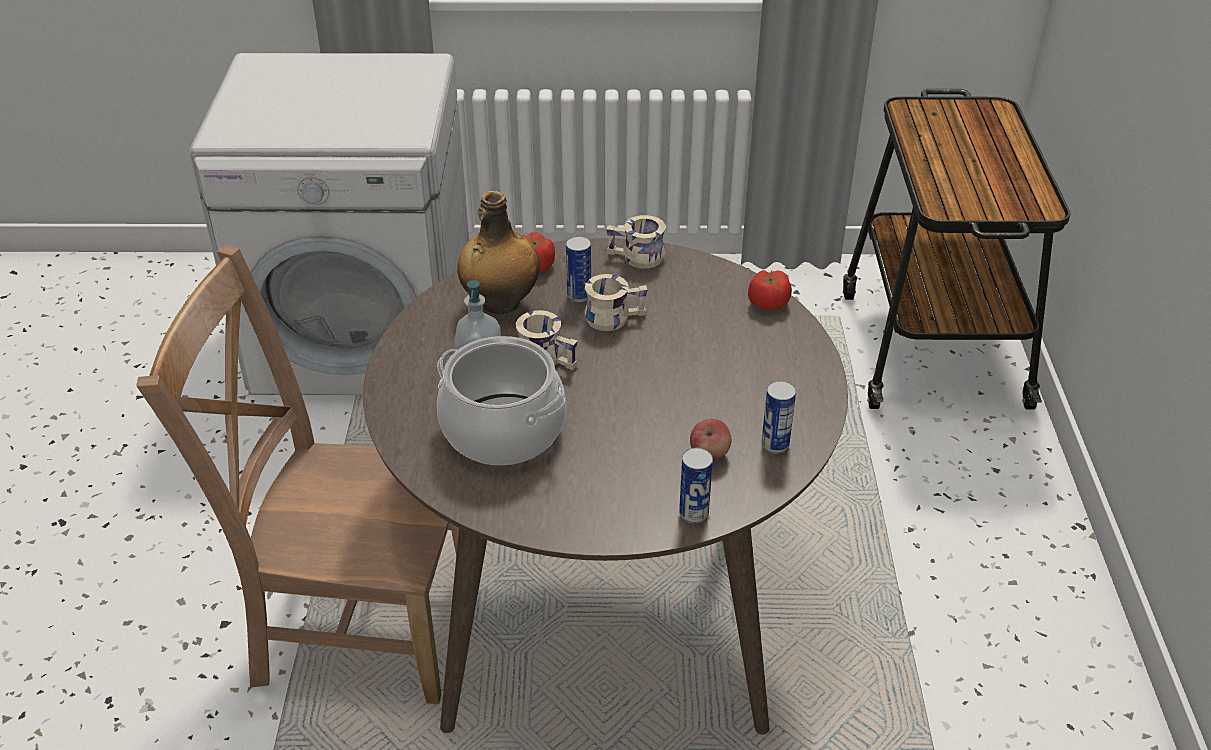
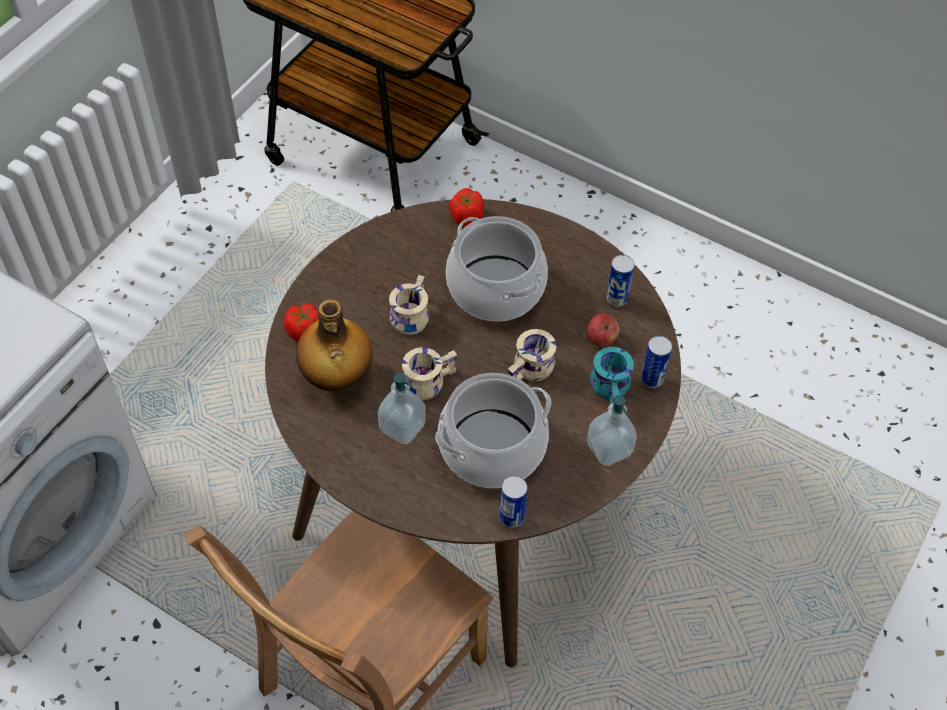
camera: 60 degrees left, 15 degrees up
(572, 514) = (609, 448): none -> soap dispenser
(579, 295) = (367, 322): can -> can (511, 517)
(636, 258) = (349, 262): beige mug -> beige mug (532, 371)
(653, 488) = (613, 389): none -> turquoise mug
(700, 356) = (496, 288): none -> cooking pot

